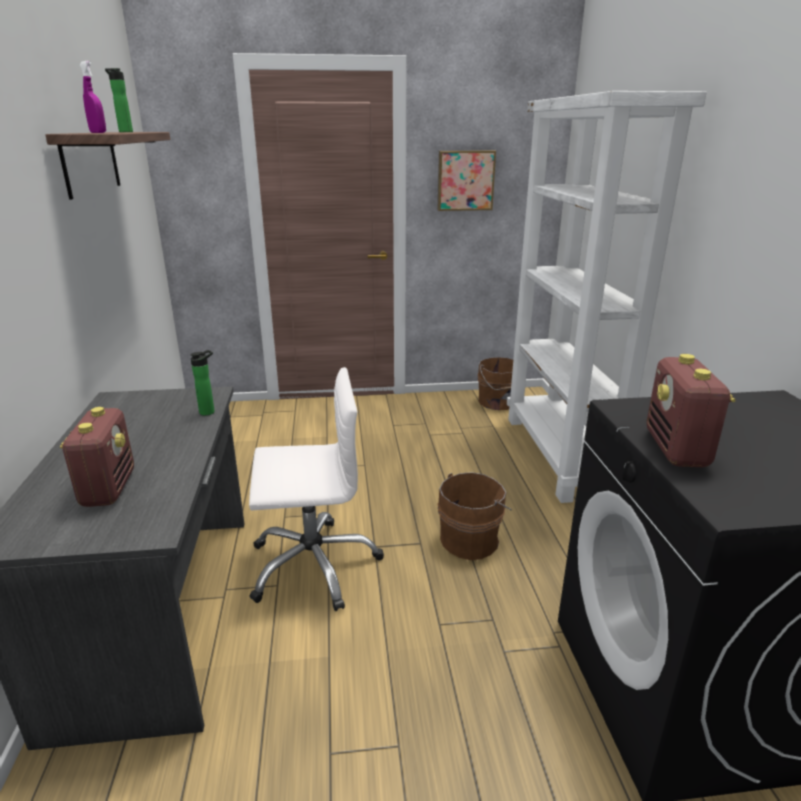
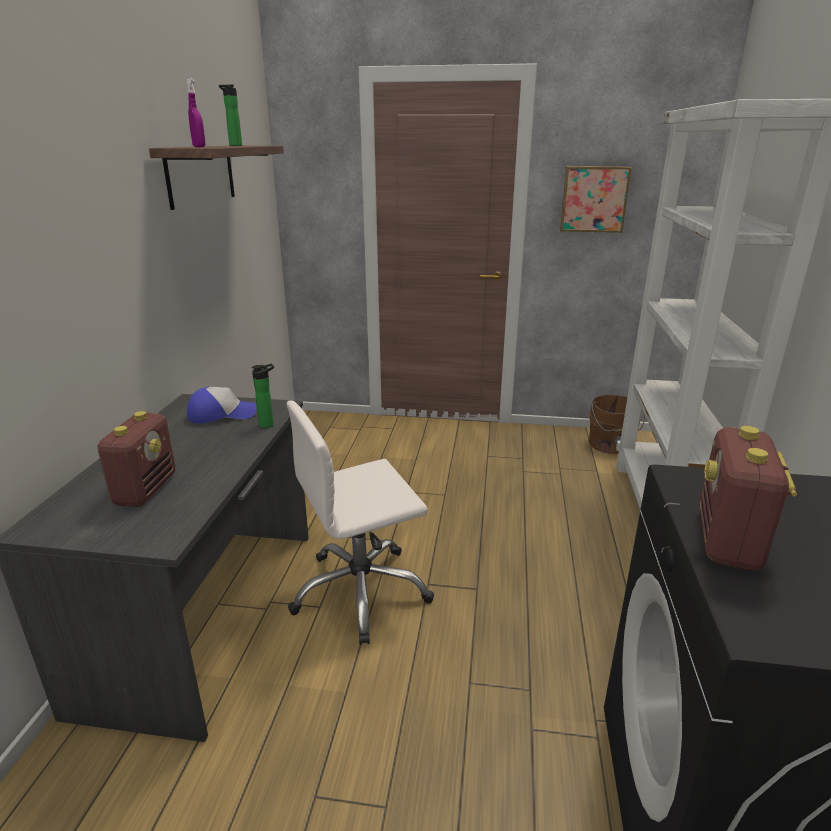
camera: 15 degrees right, 0 degrees up
(154, 407) = (222, 414): none -> cap
(313, 564) = (361, 592): white office chair -> white office chair turned 150 degrees clockwise
(471, 539) = (534, 594): brown bucket -> none

